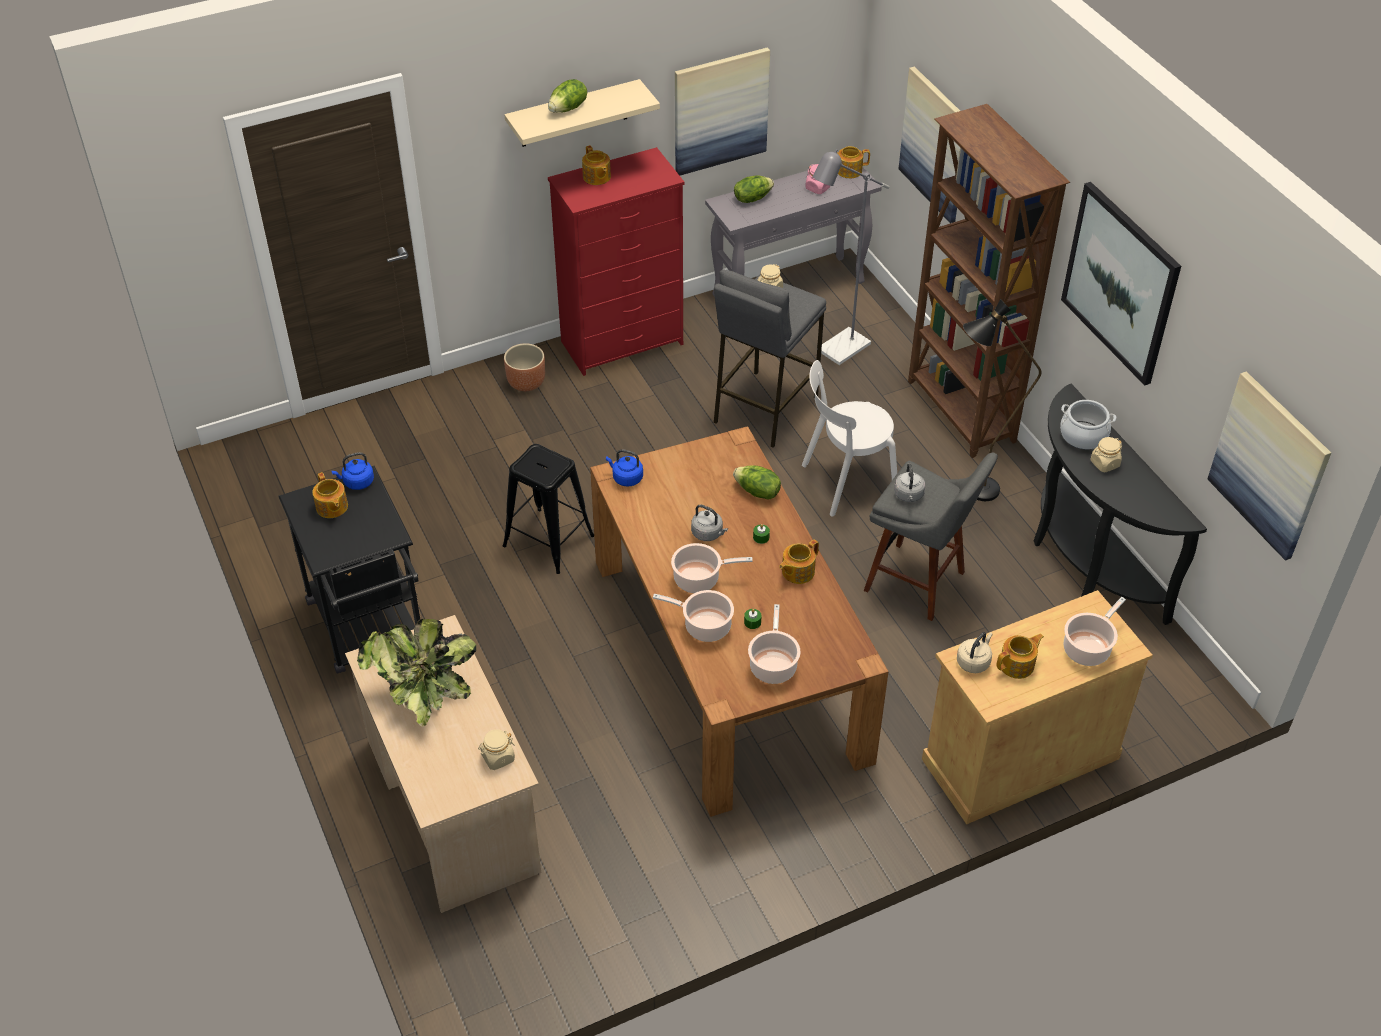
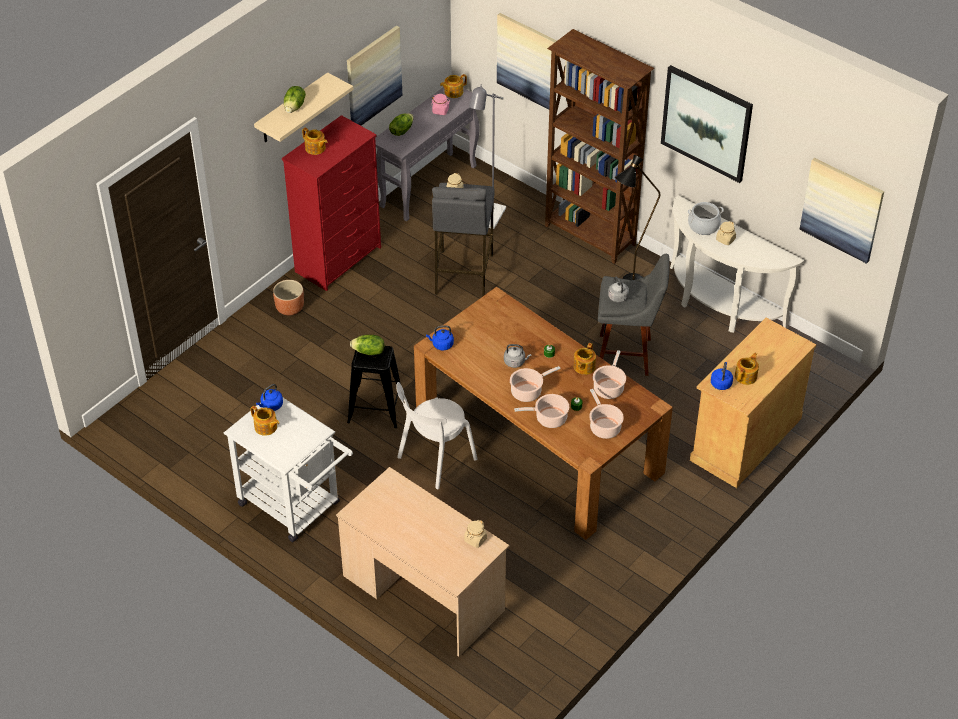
camera: 25 degrees left, 0 degrees up
(370, 630) = (295, 507): black cart -> white cart
(421, 693) = (402, 520): potted plant -> none
(757, 492) = (529, 326): lettuce -> lettuce (368, 352)
(845, 482) = (544, 306): white chair -> white chair (434, 460)
(974, 661) = (721, 383): beige kettle -> blue kettle
(1085, 561) = (718, 306): black console table -> white console table
(1088, 648) = (779, 352): cooking pot -> cooking pot (609, 387)

